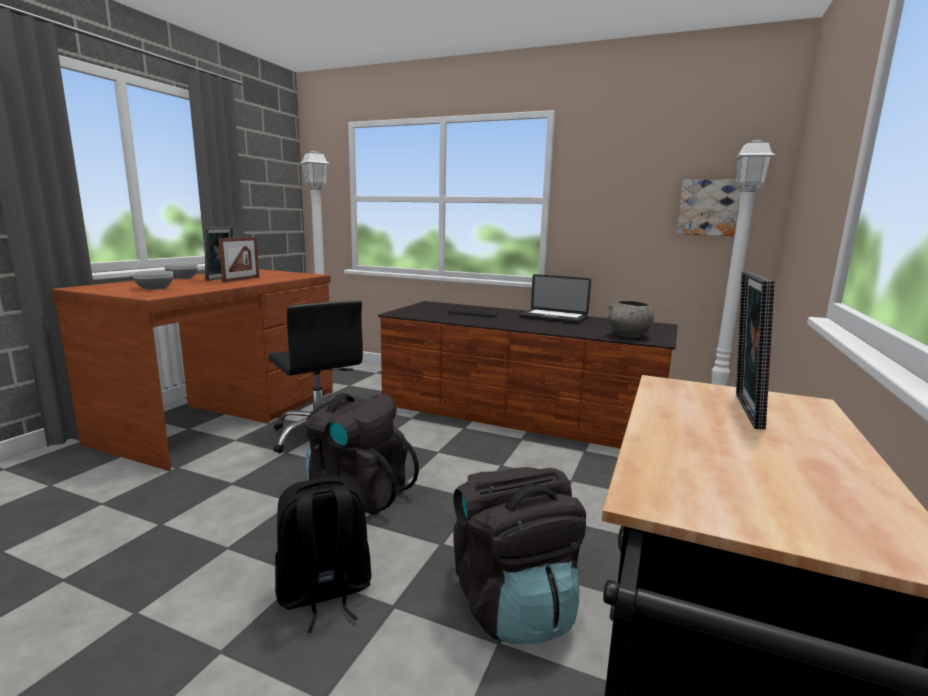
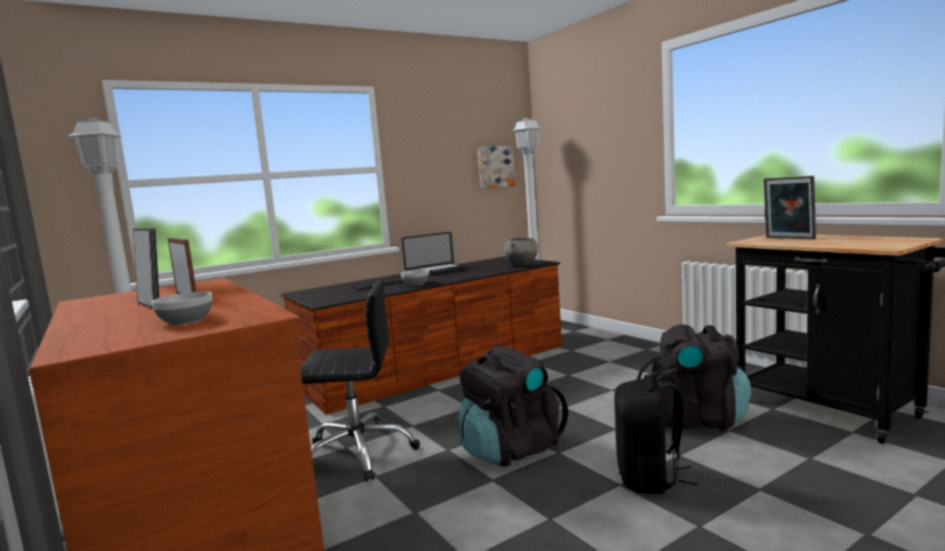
camera: 55 degrees left, 5 degrees down
(182, 278) = (88, 319): bowl -> bowl (416, 284)

